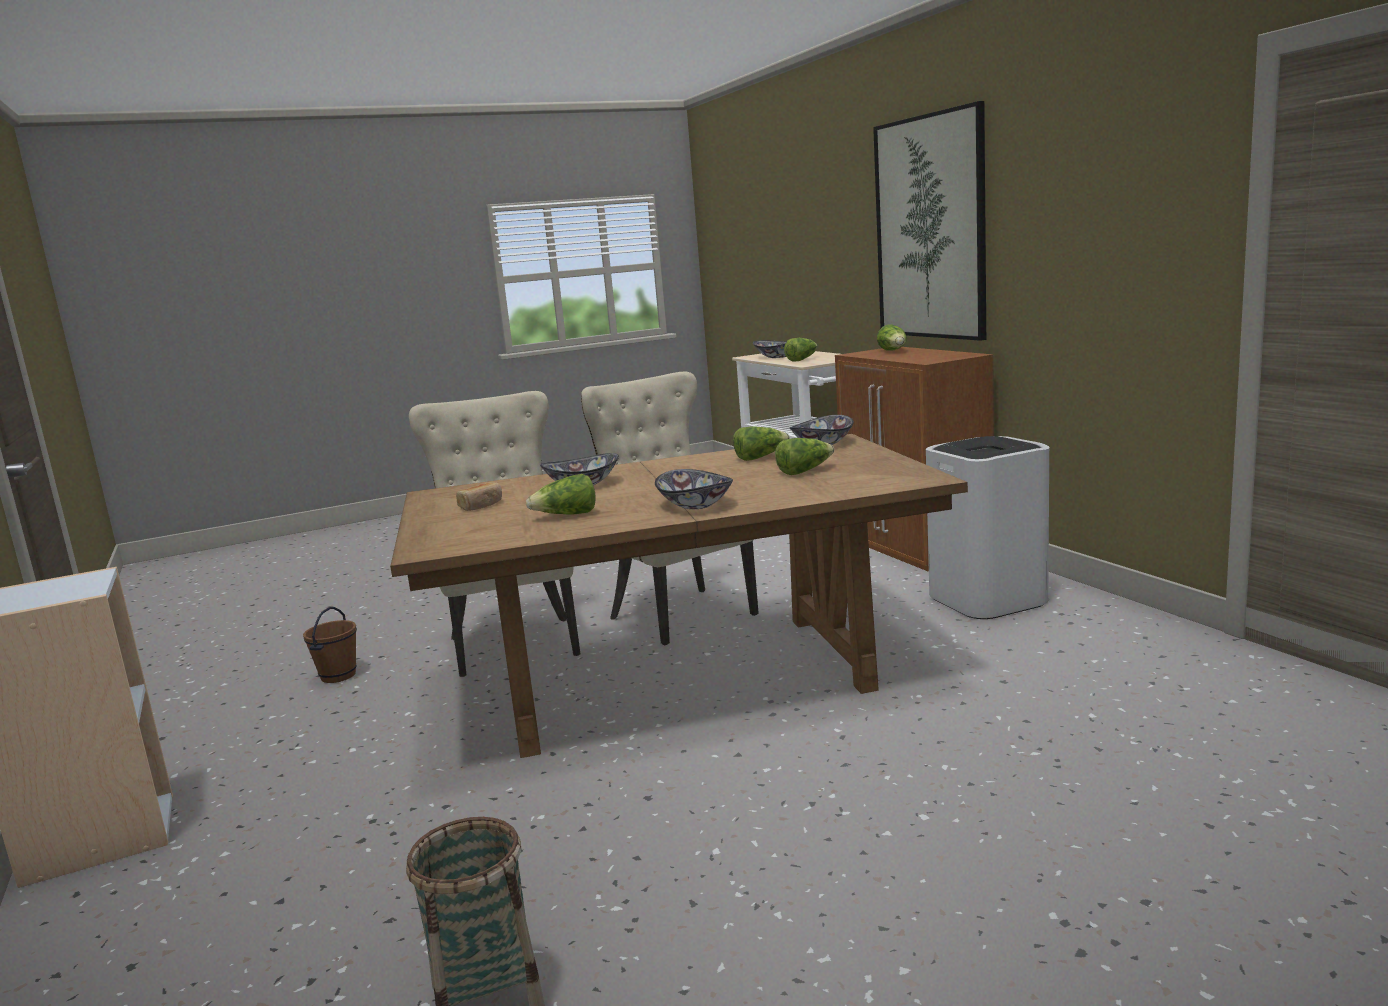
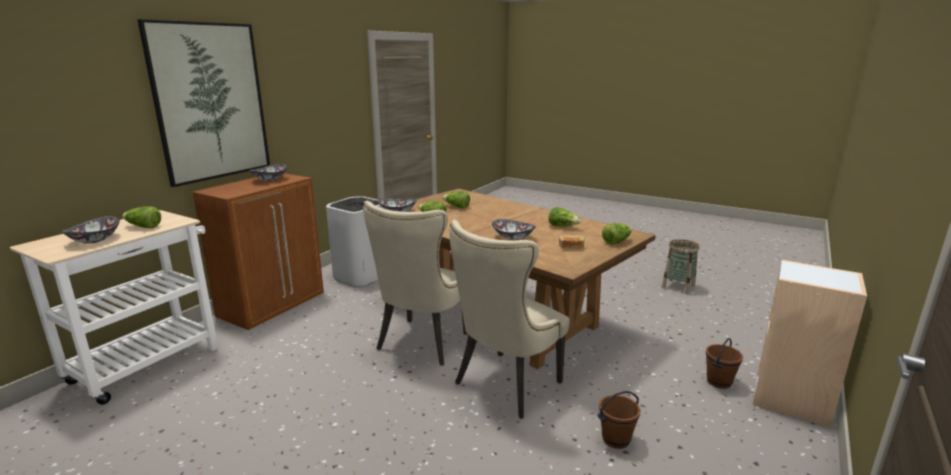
camera: 125 degrees left, 5 degrees up
(237, 796) = (719, 382): none -> brown bucket
(696, 505) = (524, 211): bowl -> bowl (269, 179)
(894, 351) = (229, 188): lettuce -> lettuce (616, 242)

